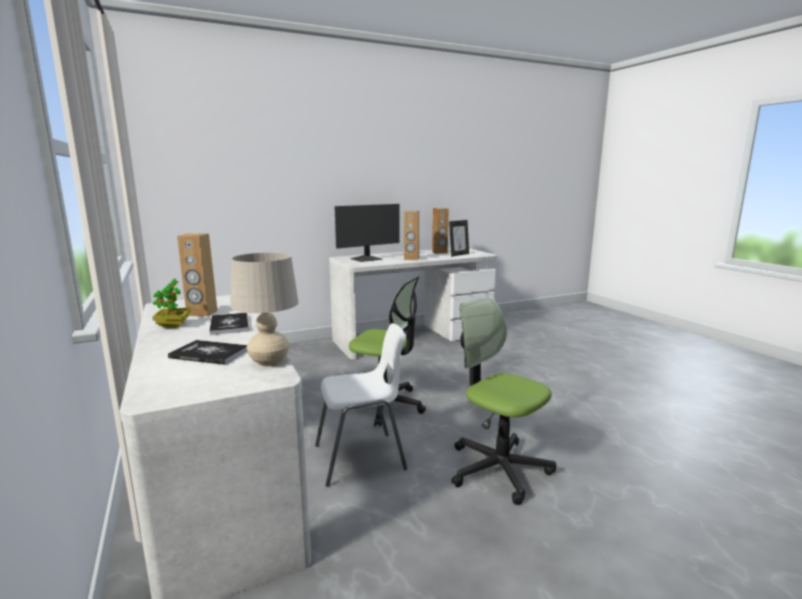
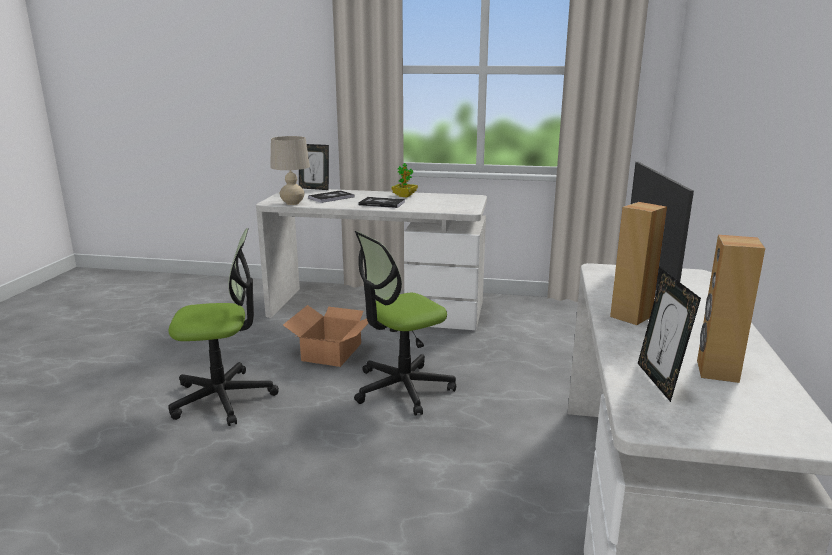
camera: 125 degrees right, 5 degrees up
(131, 385) = (314, 188): none -> picture frame
(202, 313) = (426, 201): brown speaker -> none
(362, 458) = (331, 352): white chair -> cardboard box

